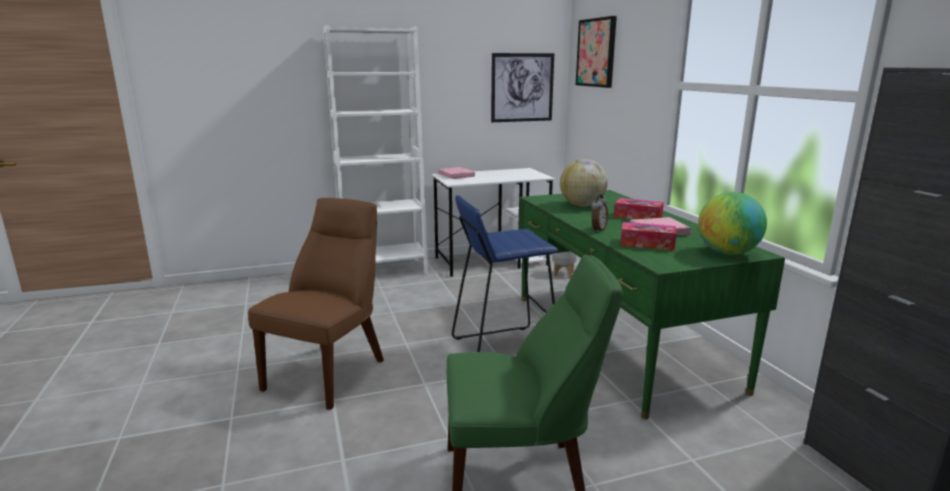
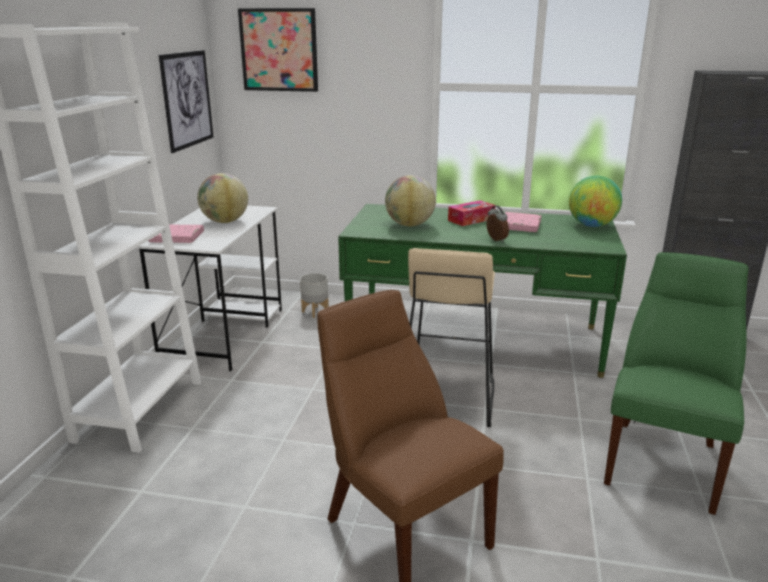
camera: 60 degrees left, 5 degrees up
(501, 176) = (225, 221): none -> globe
(502, 350) = (446, 398): blue stool -> beige stool
(647, 244) = (552, 238): tissue box -> none

